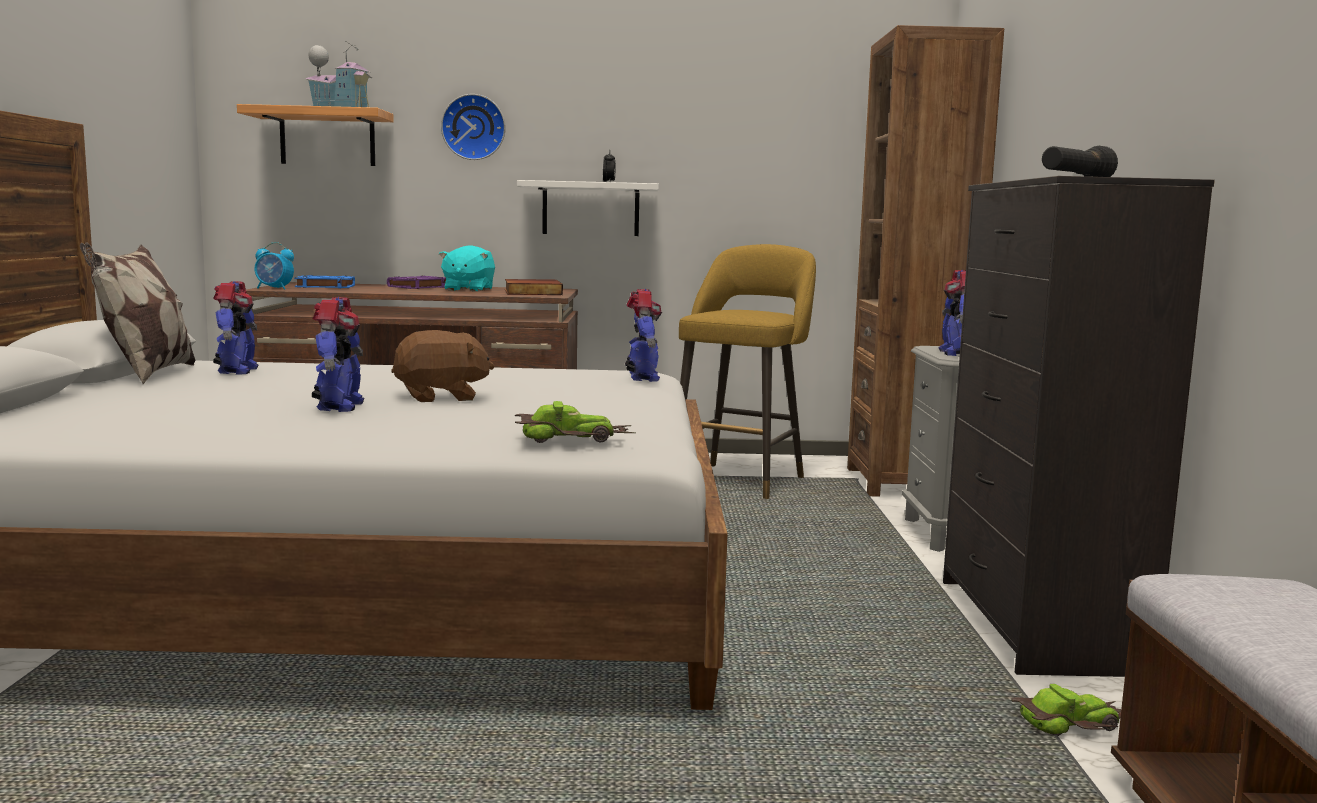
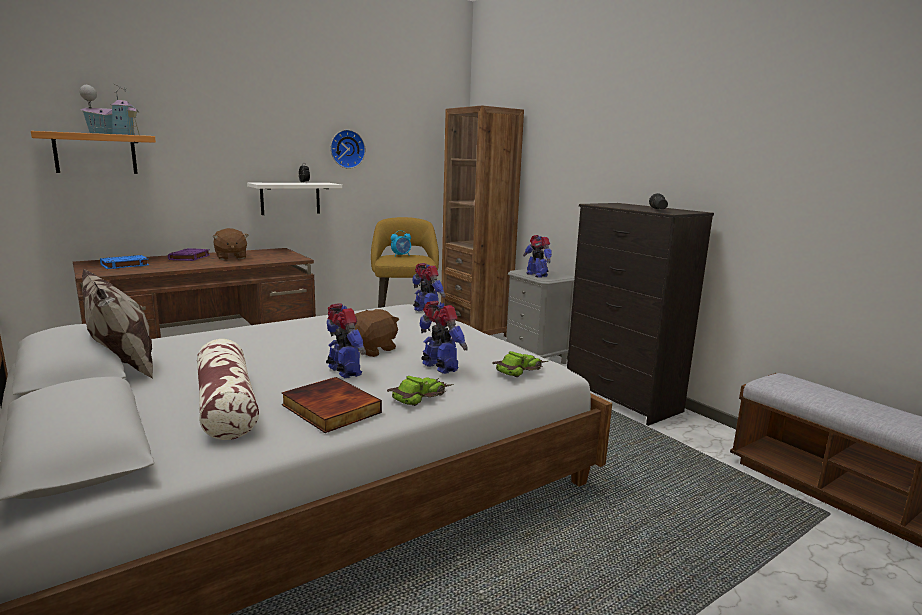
camera: 35 degrees left, 5 degrees up
(143, 409) = (226, 404): none -> pillow
(236, 371) = (182, 351): toy robot -> toy robot (439, 368)
(274, 288) = (97, 273): alarm clock -> alarm clock (401, 255)
(468, 289) = (231, 257): turquoise plush toy -> brown plush toy
(474, 127) = (210, 146): wall clock -> wall clock (346, 149)
(531, 292) = (275, 255): book -> book (329, 409)
(1072, 722) = (690, 441): toy car -> toy car (420, 395)

